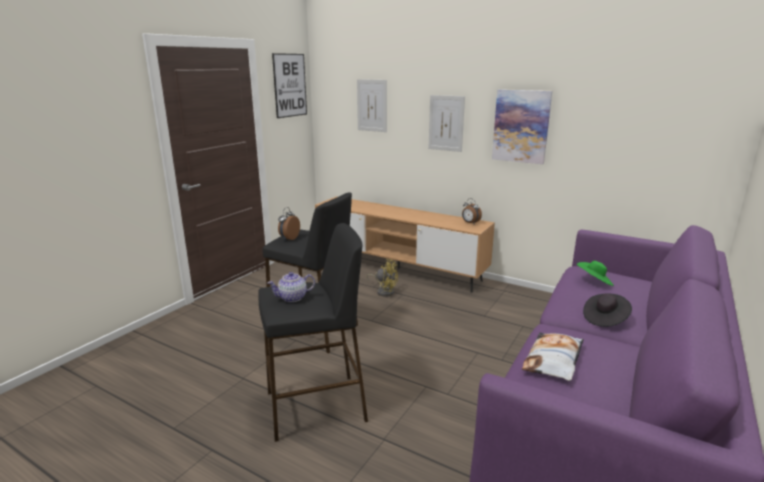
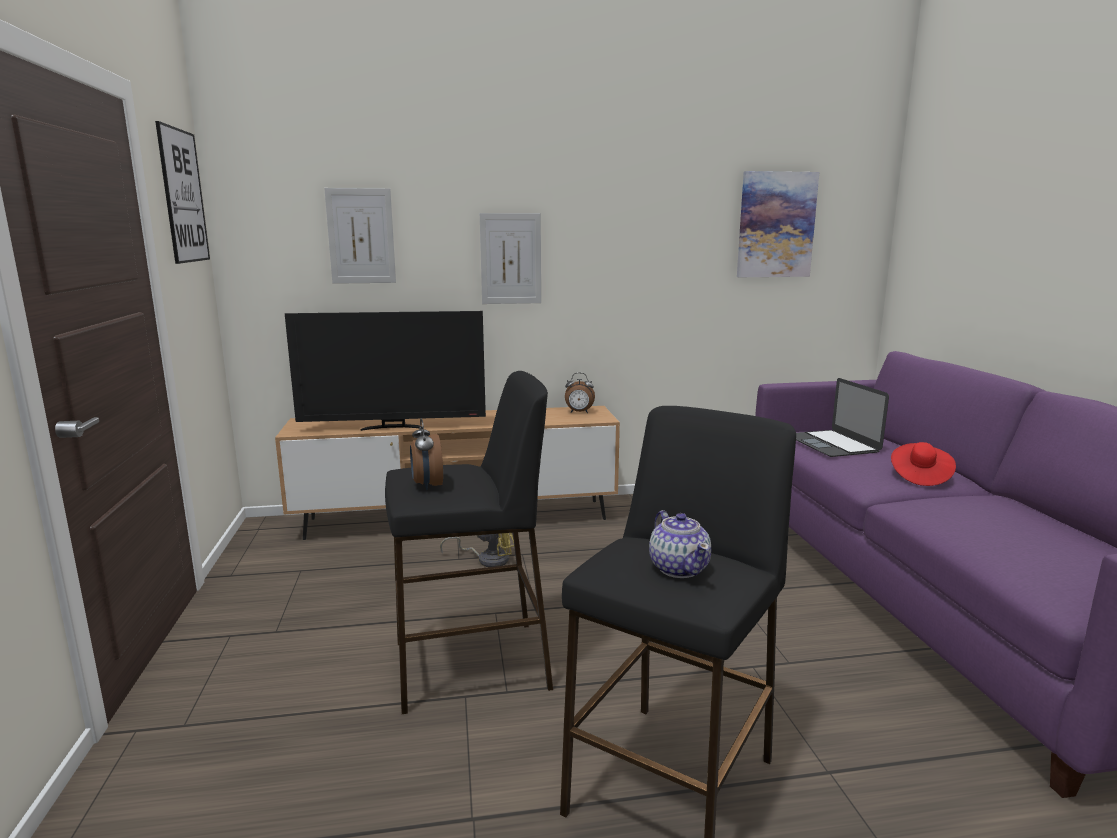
camera: 40 degrees left, 5 degrees down
(293, 298) = (679, 568): teapot -> teapot turned 45 degrees counterclockwise
(366, 210) = (393, 427): none -> television
(521, 126) = (630, 255): picture -> picture (776, 225)
(554, 361) = (988, 535): pillow -> none
(594, 282) = (832, 444): green hat -> laptop
(605, 319) = (919, 477): black hat -> red hat

